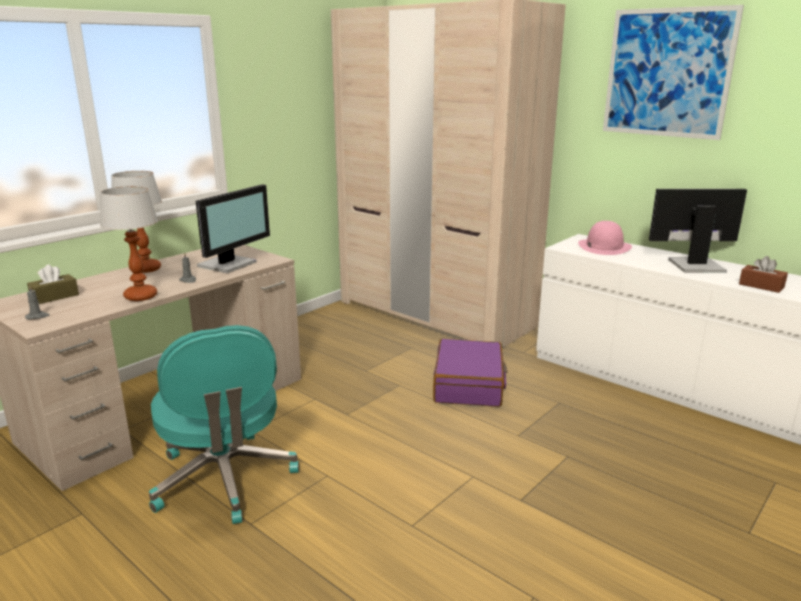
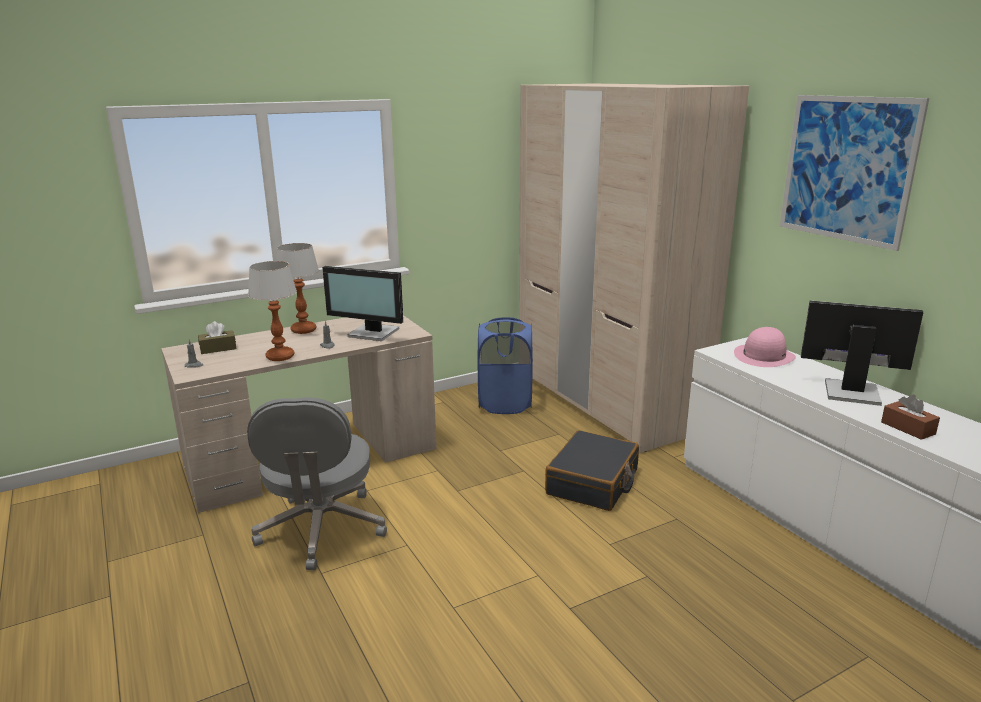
camera: 20 degrees right, 0 degrees up
(224, 479) = (321, 530): turquoise office chair -> grey office chair
(229, 264) = (373, 333): monitor -> monitor turned 60 degrees clockwise
(344, 328) = (505, 403): none -> blue laundry basket
(469, 385) = (593, 482): purple suitcase -> black suitcase

